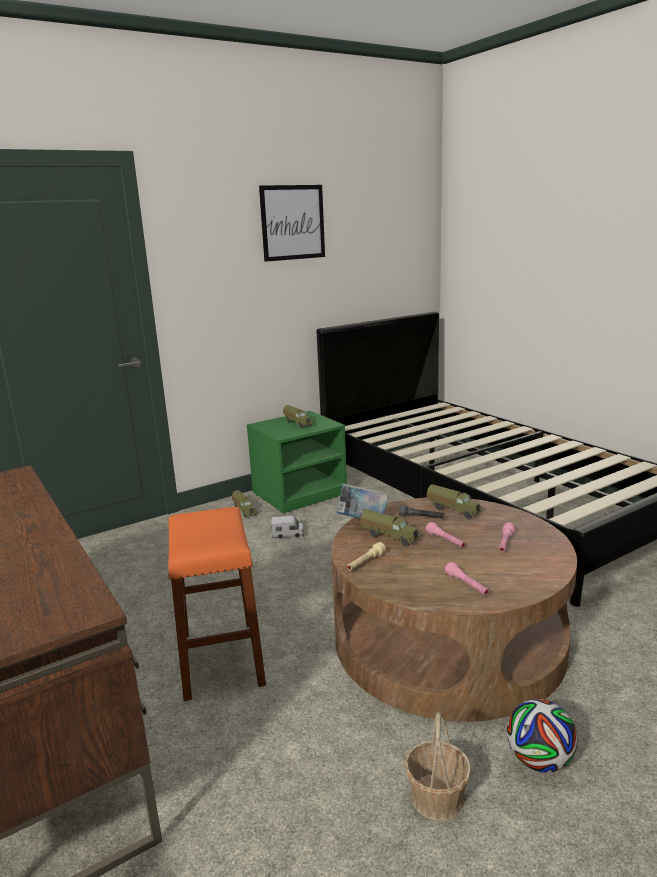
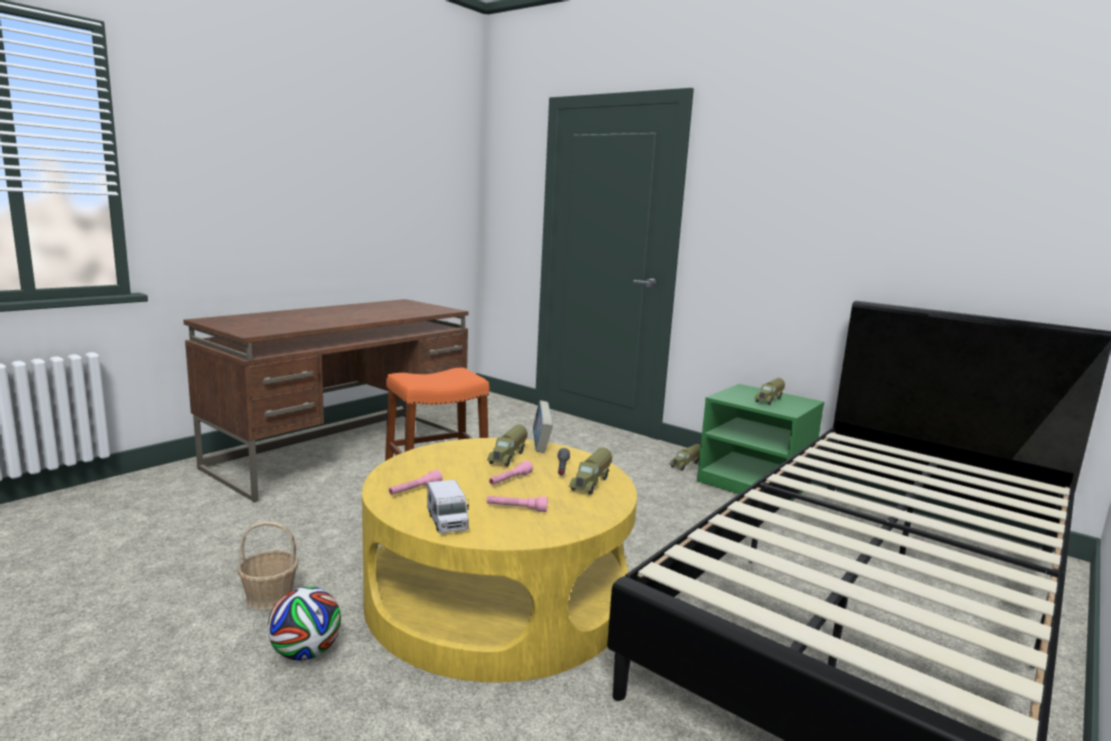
camera: 70 degrees right, 5 degrees down
(288, 534) = (654, 490): toy truck -> toy truck (447, 521)
(292, 222) = (858, 162): picture -> none
(365, 562) = (452, 450): beige flashlight -> none
(448, 638) = (498, 593): brown coffee table -> yellow coffee table

